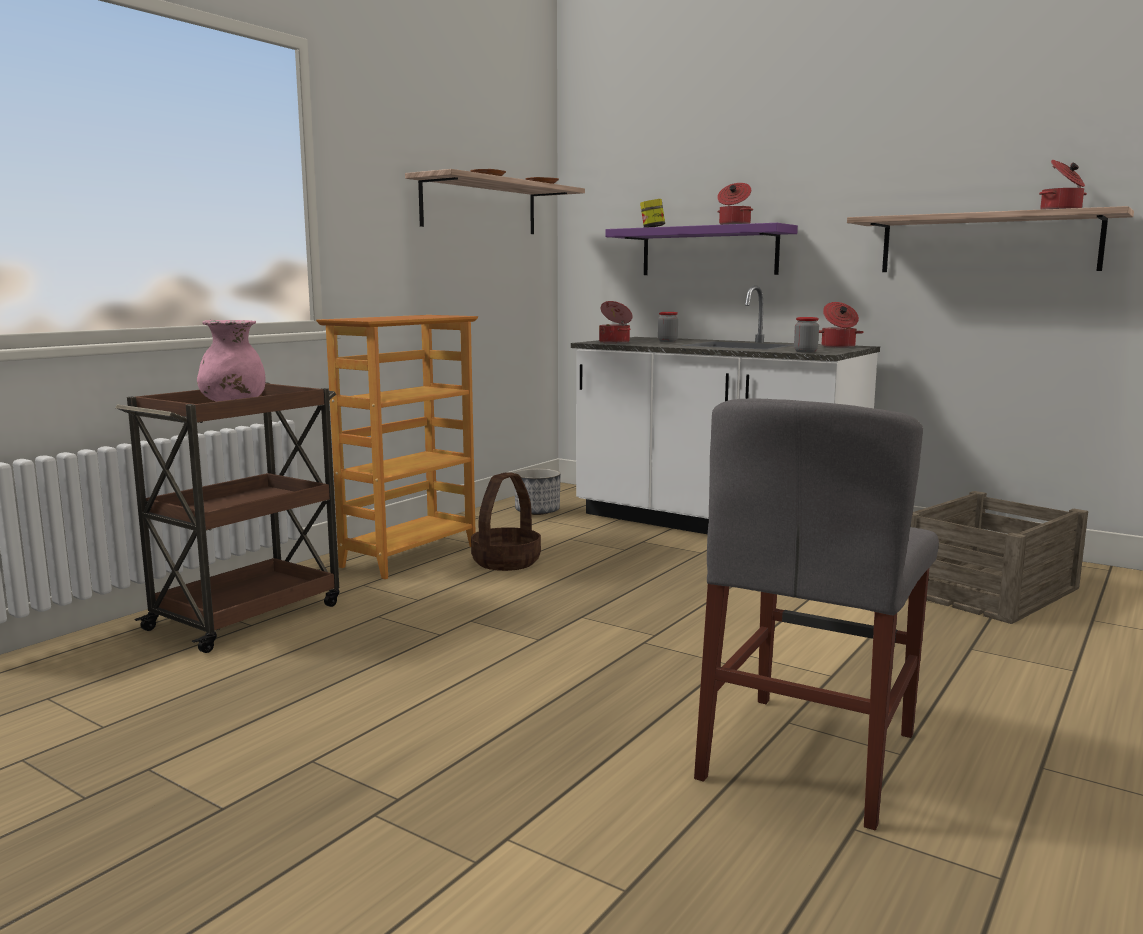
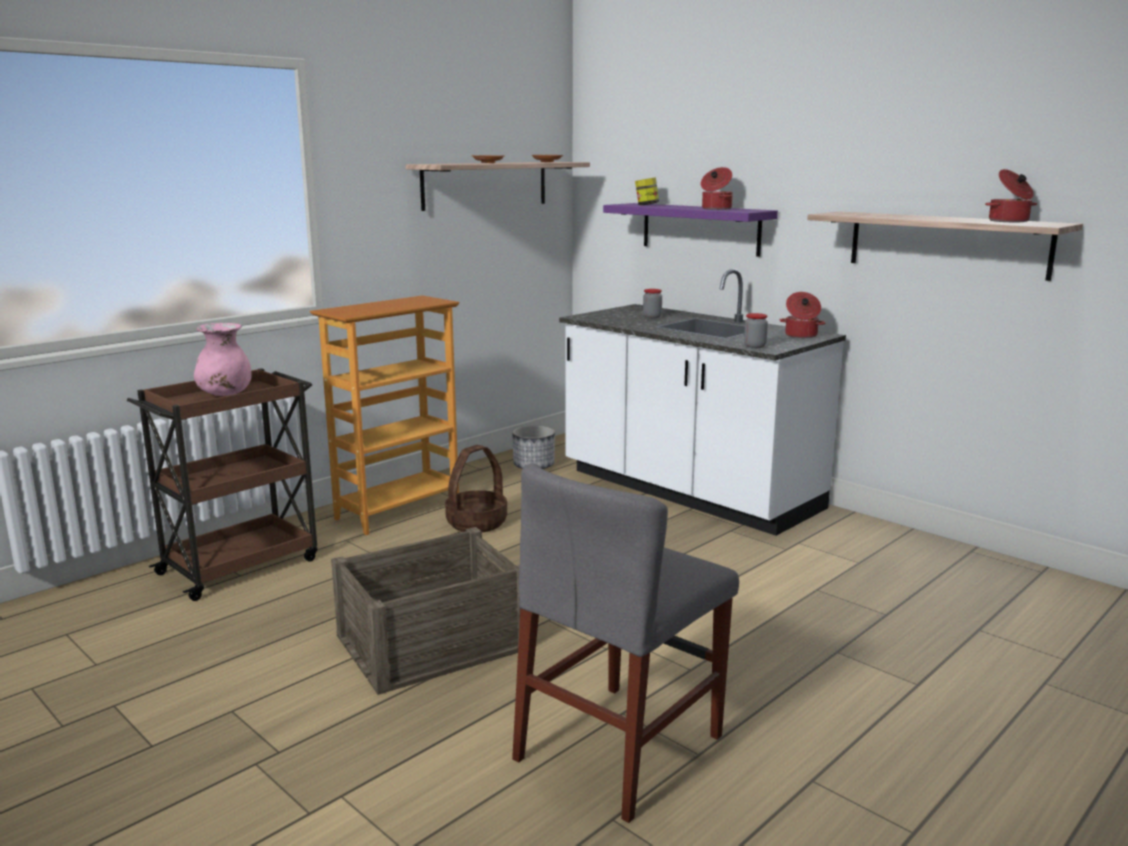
camera: 10 degrees right, 5 degrees up
(615, 342) = (599, 318): cooking pot -> none
(989, 590) = (901, 587): crate -> crate (434, 642)

